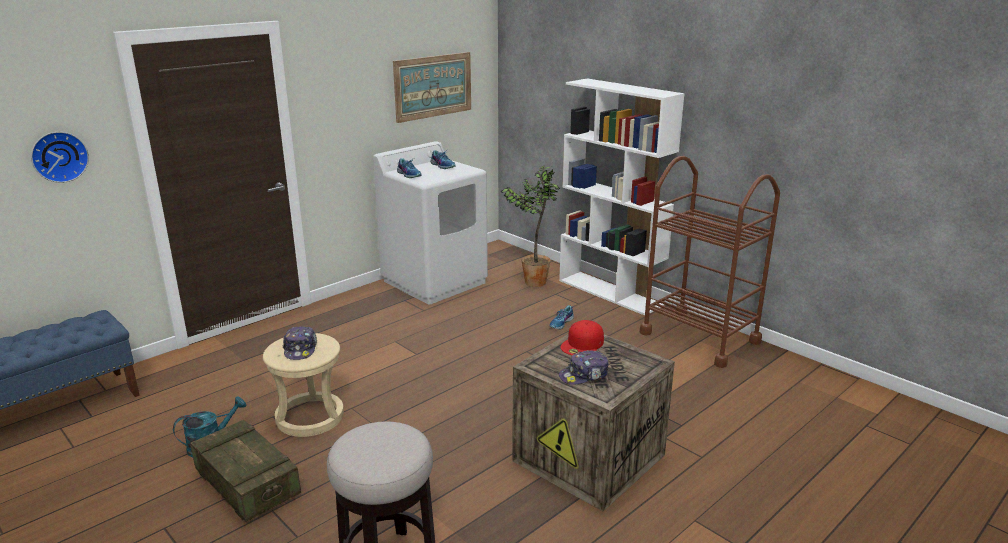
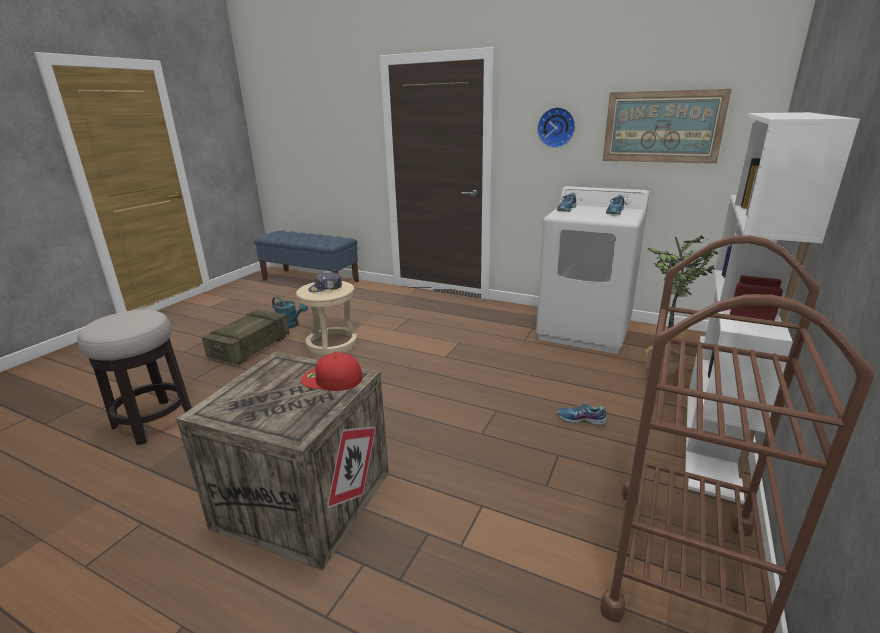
camera: 70 degrees right, 0 degrees up
(59, 156) = (346, 136): wall clock -> wall clock (556, 127)
(584, 375) = (256, 391): cap -> none

